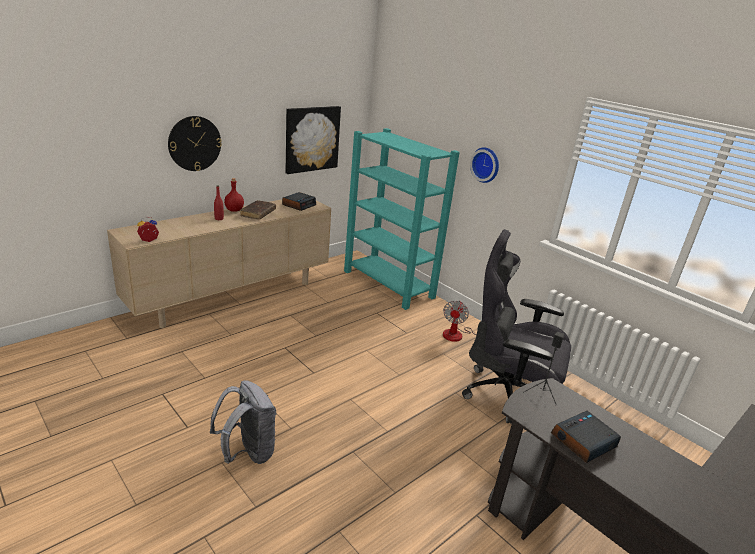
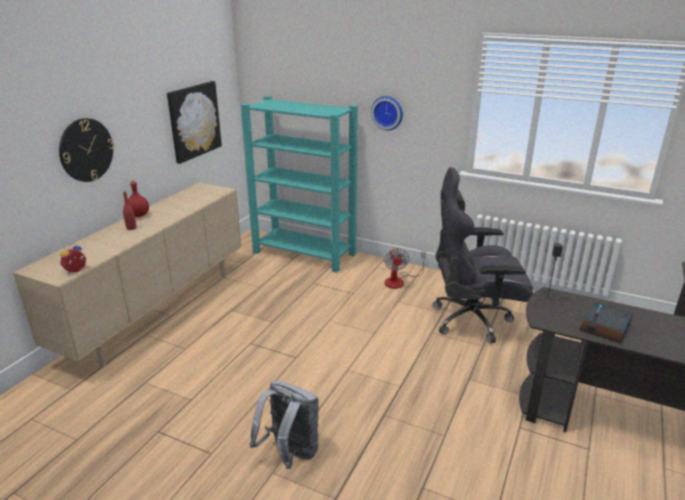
camera: 20 degrees left, 0 degrees up
(258, 213) = (168, 212): brown book -> none
(299, 205) = (201, 193): alarm clock -> none

